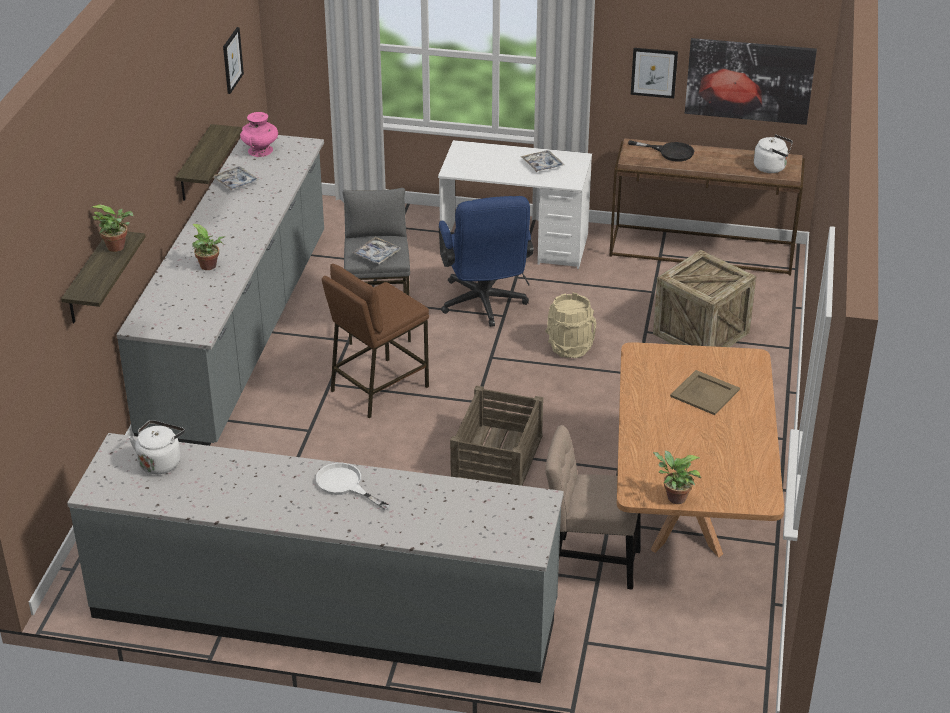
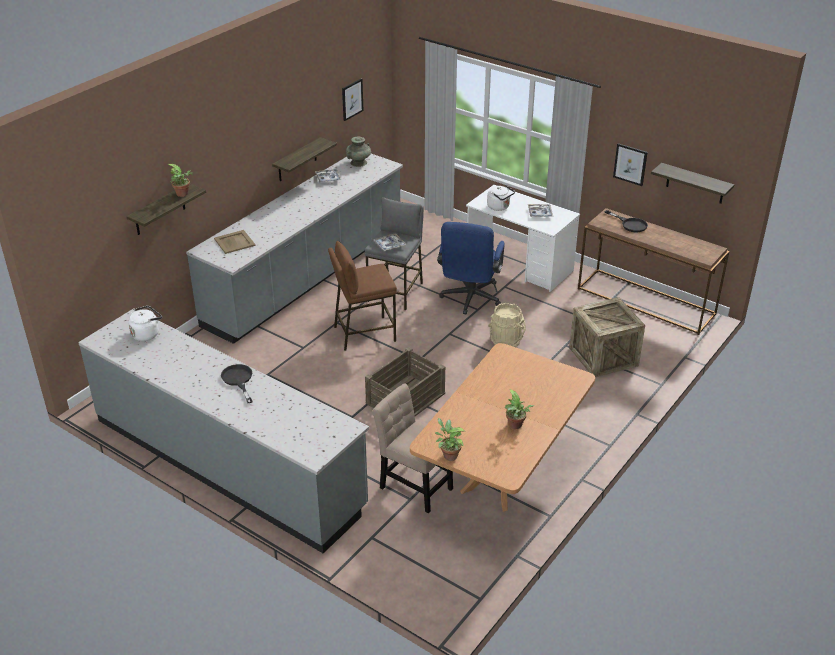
camera: 25 degrees right, 0 degrees up
(209, 267) = (271, 225): potted plant -> potted plant (516, 426)
(260, 150) = (358, 163): pink vase -> turquoise vase
(345, 485) = (238, 380): white frying pan -> black frying pan
(704, 392) = (527, 391): beige tray -> beige tray (234, 242)
(749, 80) = (695, 184): picture -> shelf
(772, 167) = (697, 251): white kettle -> white kettle (499, 207)

